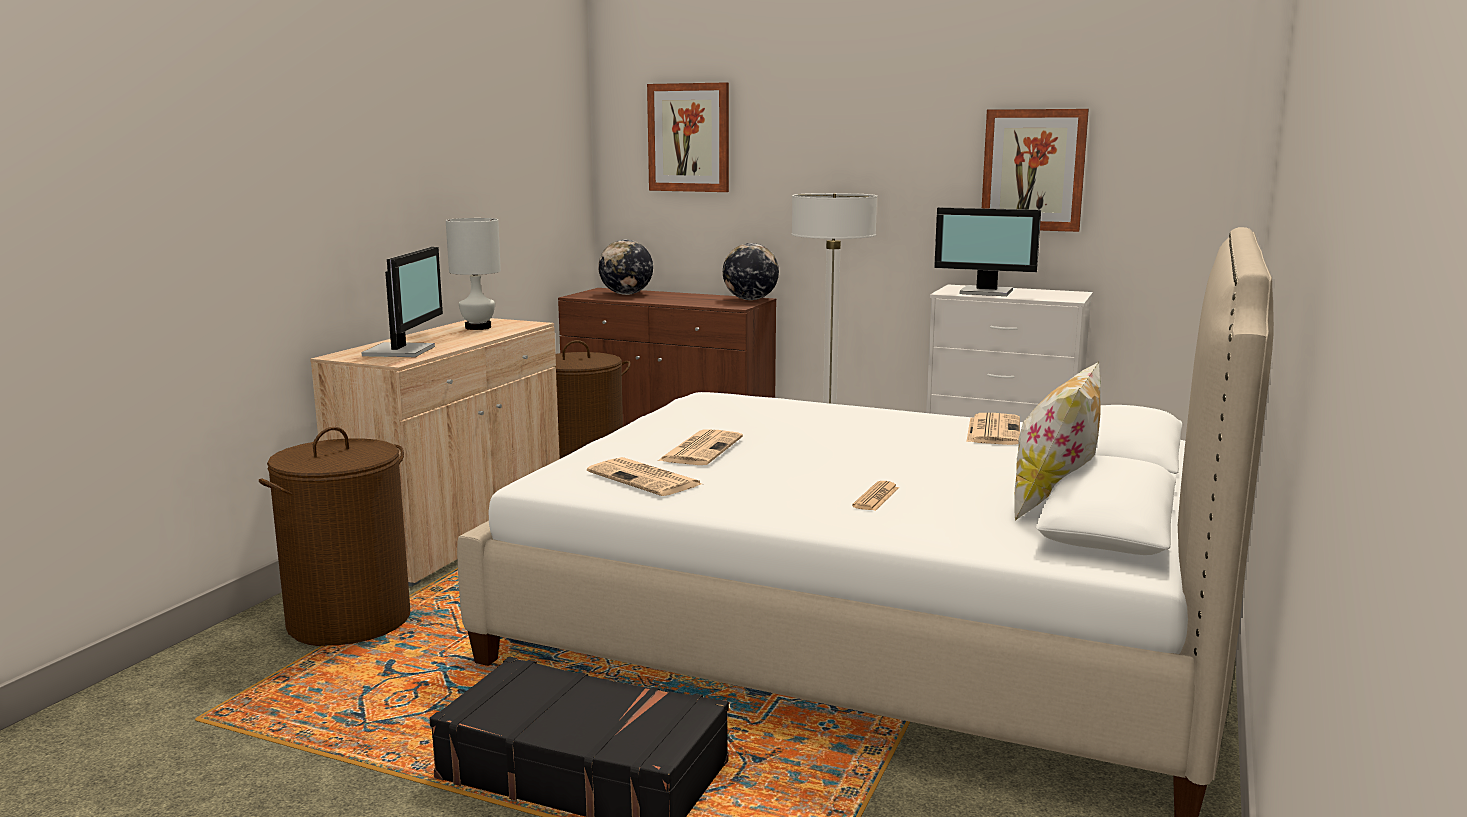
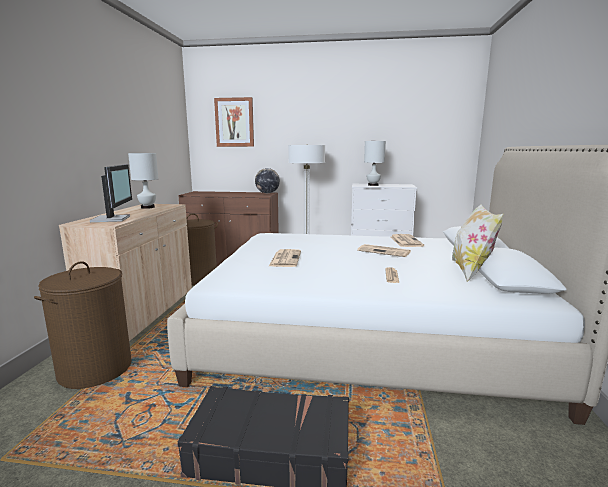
camera: 15 degrees left, 0 degrees up
(626, 294) = (209, 193): globe -> none
(646, 479) = (270, 276): newspaper -> newspaper (385, 251)
(987, 292) = (373, 185): monitor -> white table lamp
(1033, 170) = (387, 134): picture -> none

